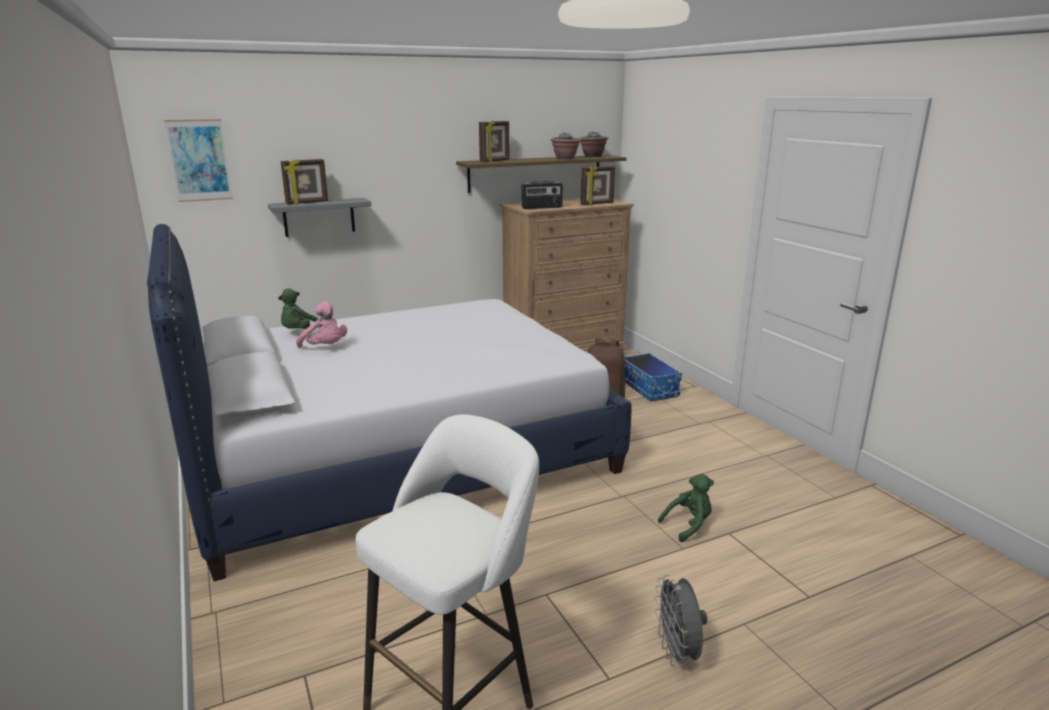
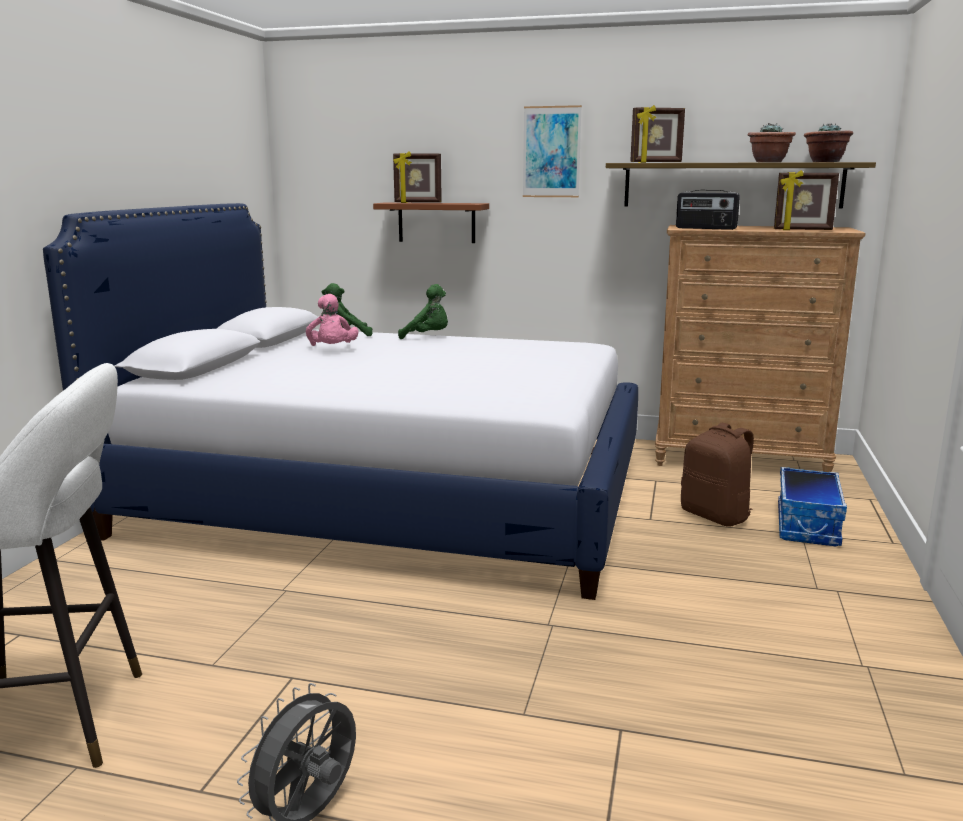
camera: 40 degrees right, 5 degrees down
(199, 160) = (325, 152): picture -> picture (551, 152)
(319, 217) = (436, 222): grey shelf -> brown shelf
(688, 525) = (579, 693): green plush toy -> green plush toy (427, 337)

